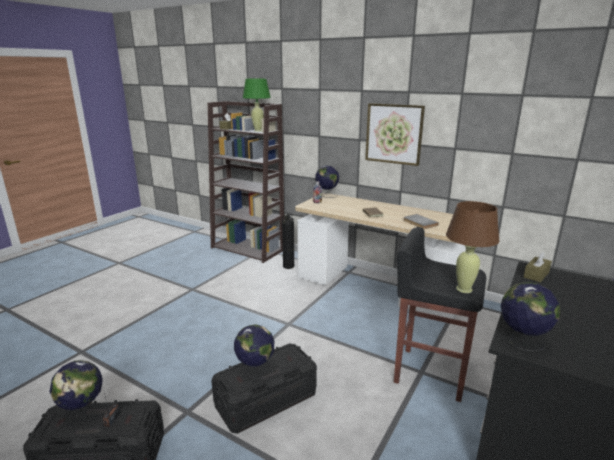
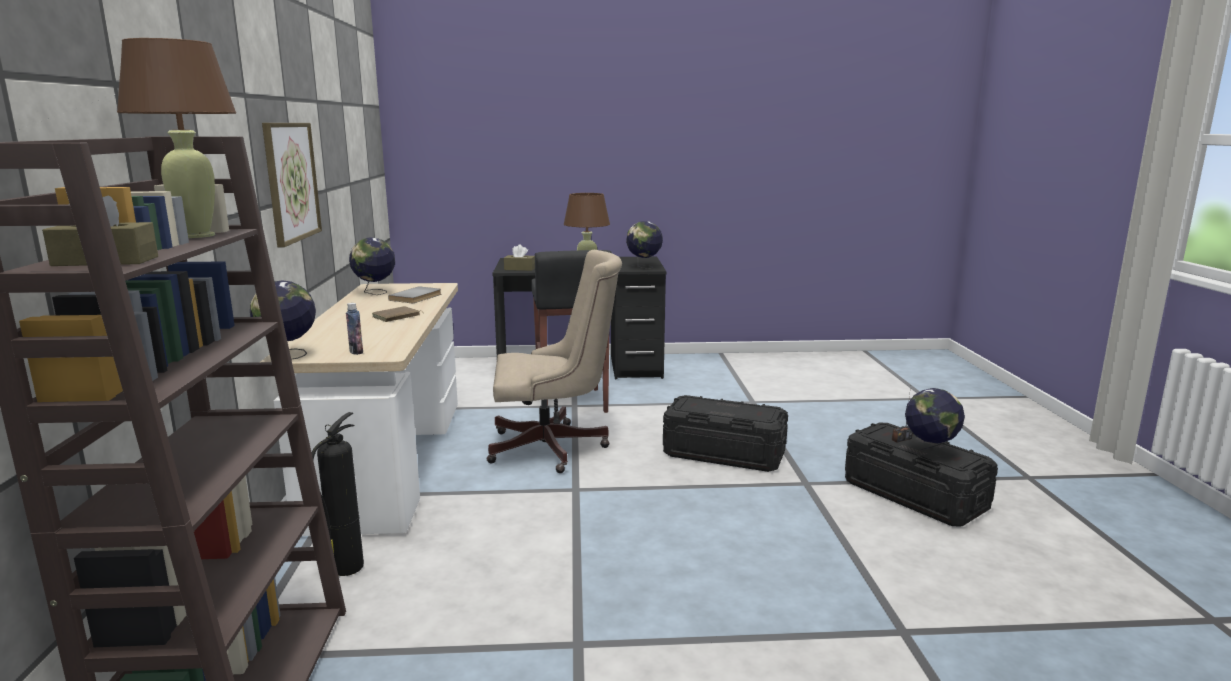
camera: 125 degrees left, 5 degrees down
(255, 370) = (737, 411): globe -> globe (375, 293)
(258, 131) = (197, 235): green table lamp -> brown table lamp
(347, 335) = (554, 448): none -> beige office chair

